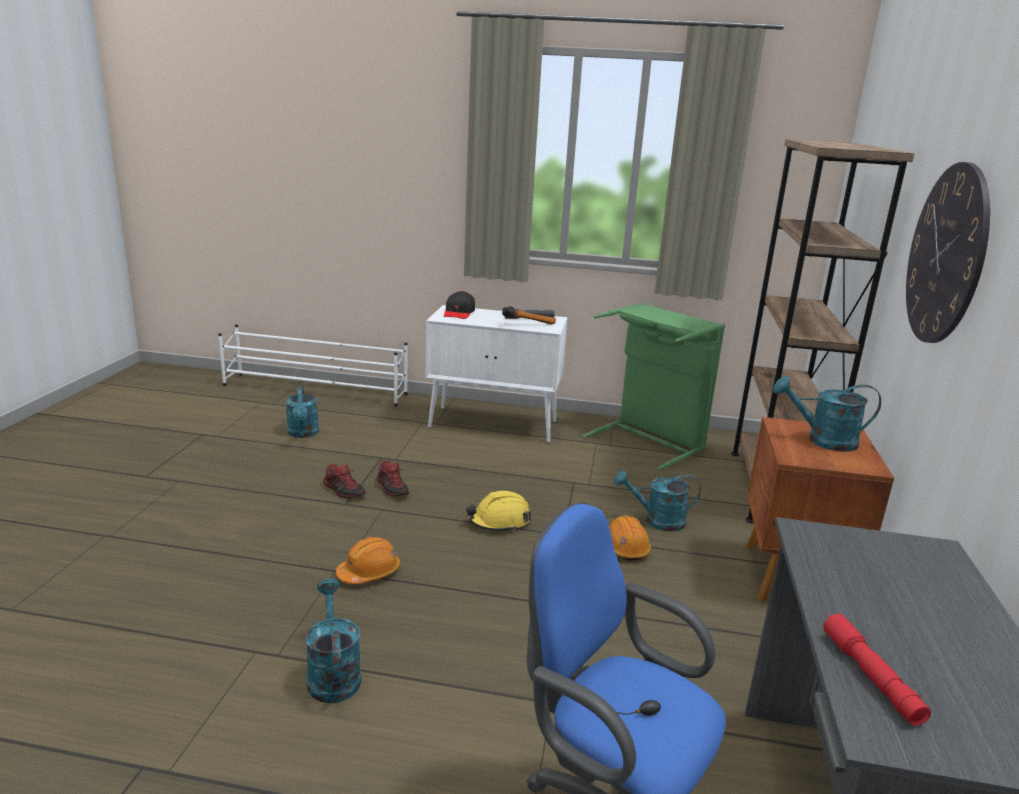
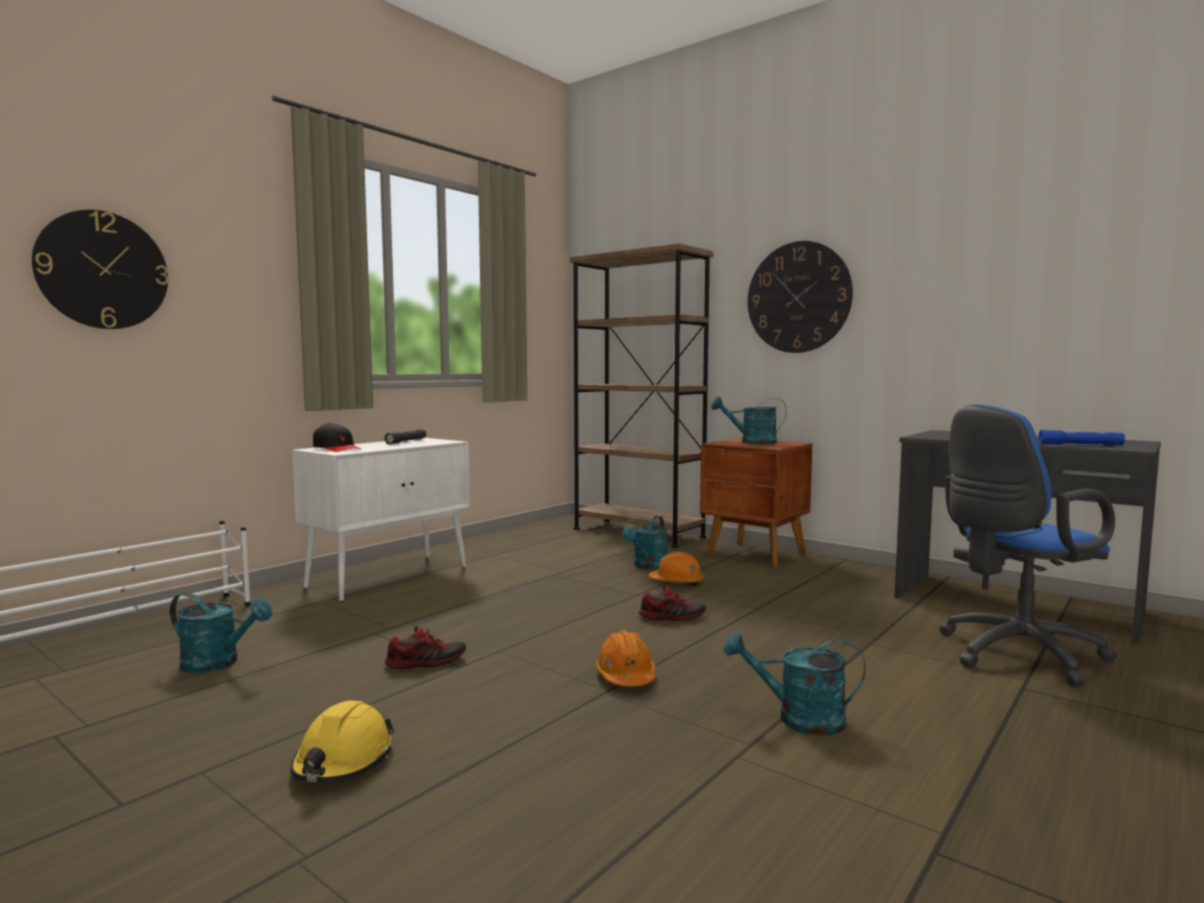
camera: 60 degrees left, 15 degrees down
(346, 163) = (103, 270): none -> wall clock
(393, 488) = (458, 639): shoe -> shoe (672, 617)
(499, 521) = (587, 610): yellow hard hat -> yellow hard hat (343, 761)
(527, 324) = (422, 443): hammer -> none
(650, 440) = (517, 541): green laundry basket -> none
(822, 441) = (751, 442): turquoise watering can -> turquoise watering can turned 60 degrees clockwise
(870, 677) = (1080, 445): red flashlight -> blue flashlight

